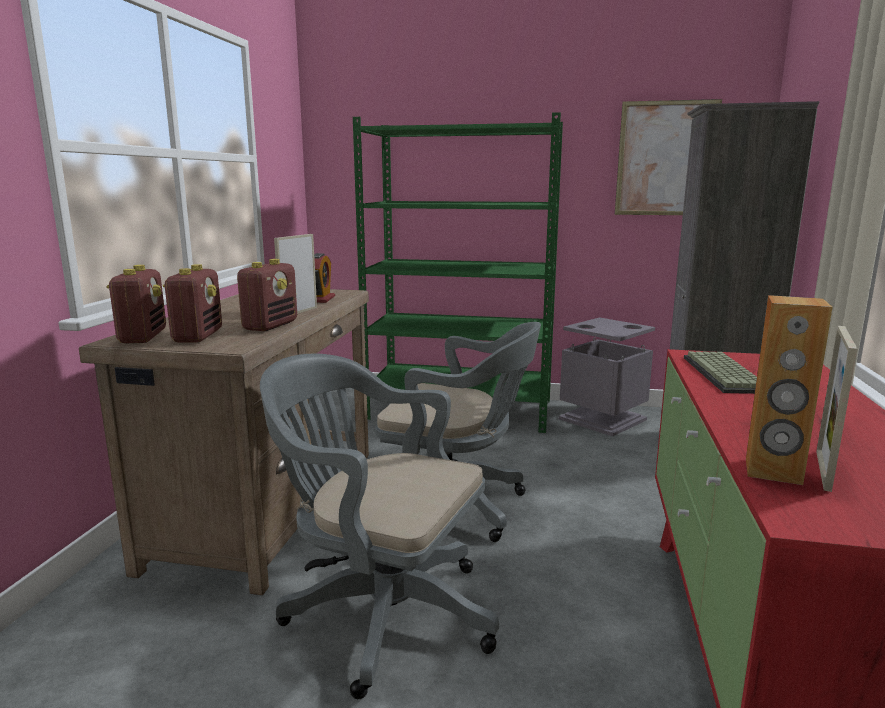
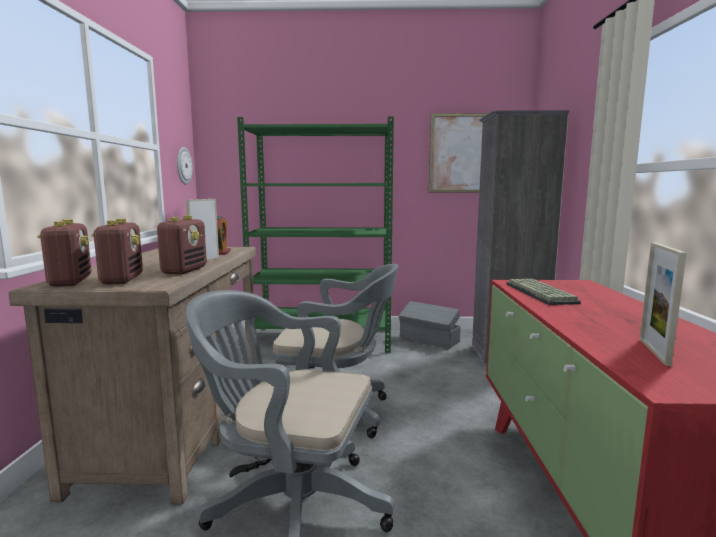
camera: 10 degrees left, 5 degrees down
(288, 178) = (183, 165): none -> wall clock
(603, 419) = (429, 340): grey trash can -> grey storage box
(773, 472) = (621, 355): brown speaker -> none

